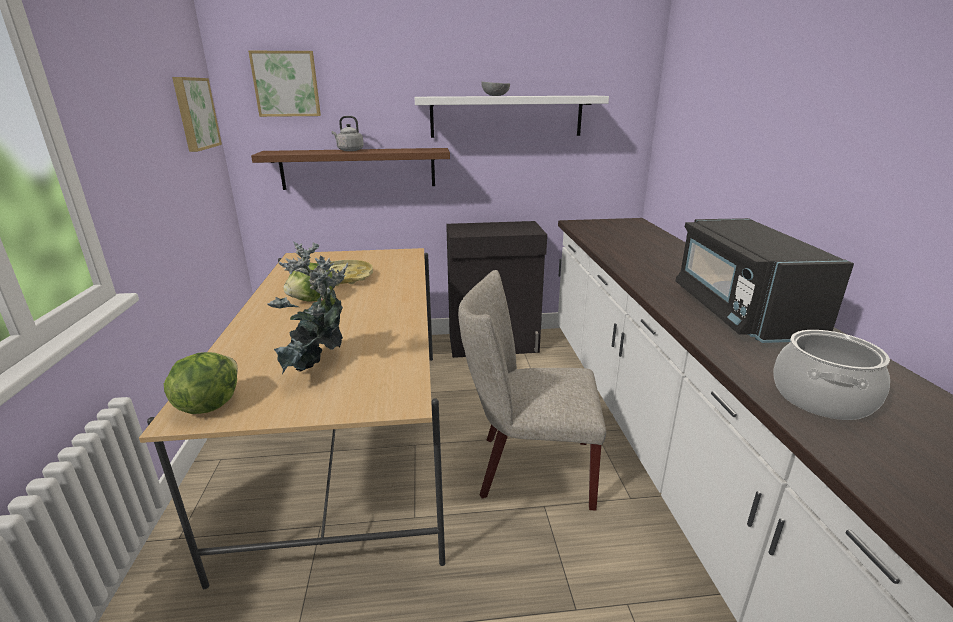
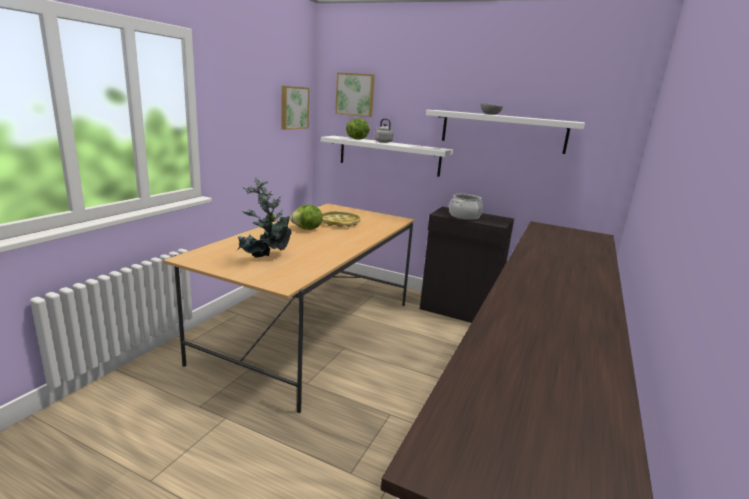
camera: 30 degrees right, 5 degrees down
(208, 404) = (201, 257): lettuce -> lettuce (357, 139)
(358, 168) = (389, 155): brown shelf -> white shelf
(527, 469) = (401, 390): beige chair -> none
(740, 312) = (560, 305): black microwave -> none
(820, 397) = (513, 359): cooking pot -> cooking pot (464, 216)

